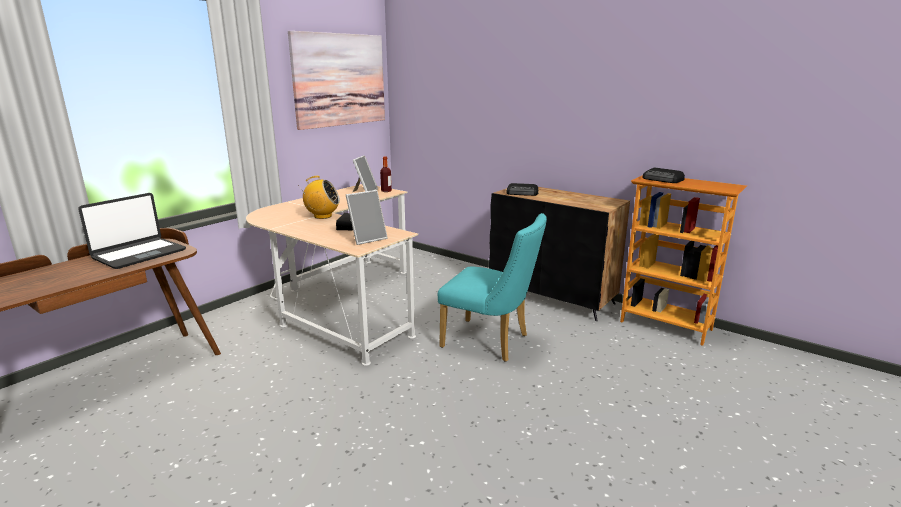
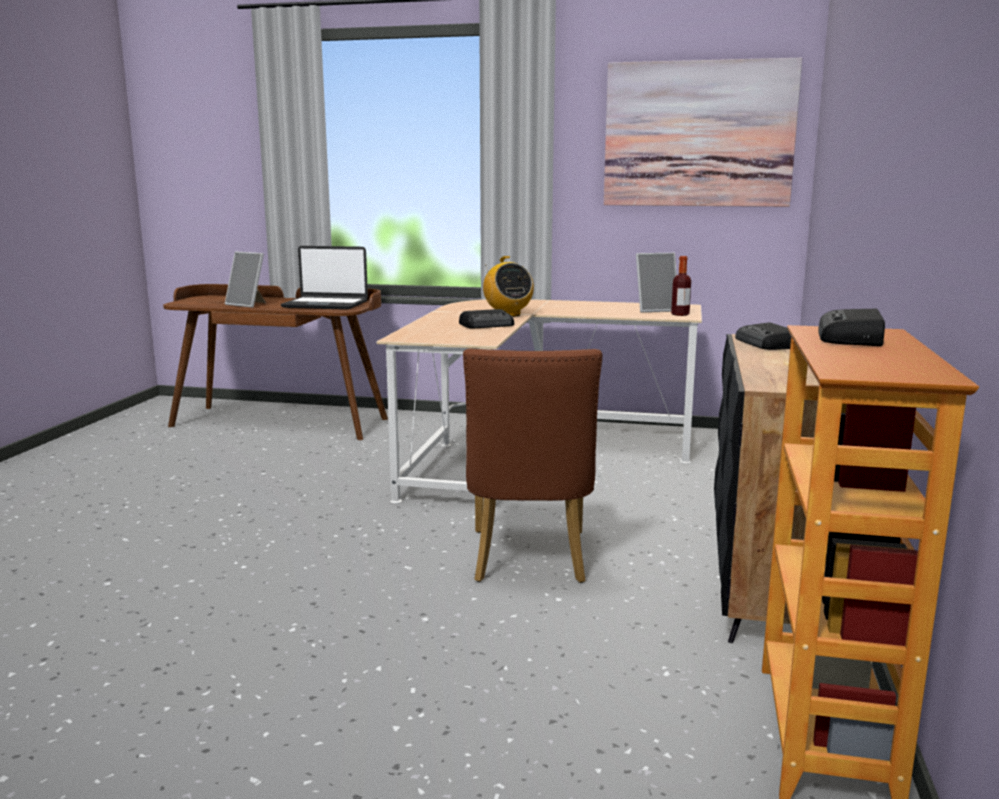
camera: 65 degrees right, 5 degrees down
(367, 239) = (442, 335): picture frame -> picture frame (248, 304)
(491, 342) = (528, 561): turquoise chair -> brown chair

